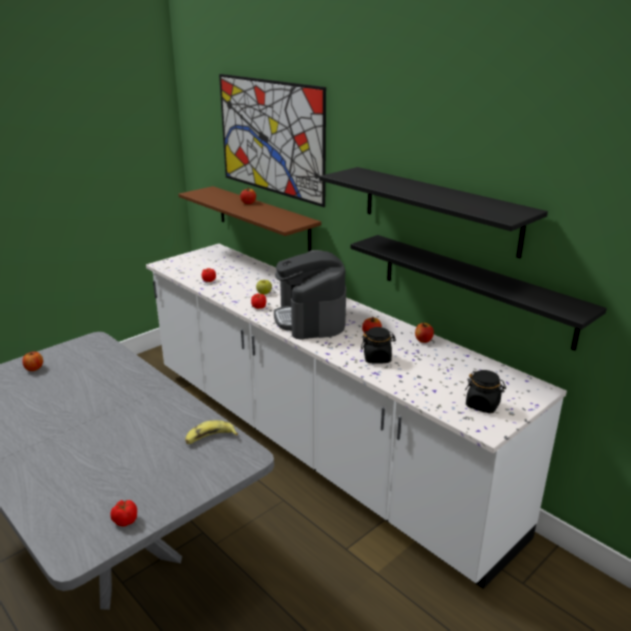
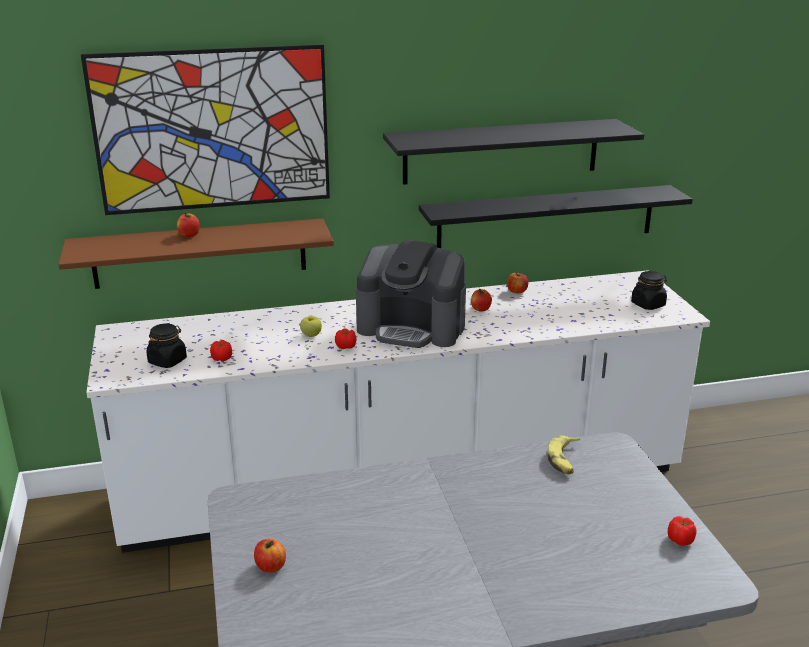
camera: 60 degrees left, 0 degrees up
(377, 358) = (532, 320): black jar -> black jar (167, 361)

